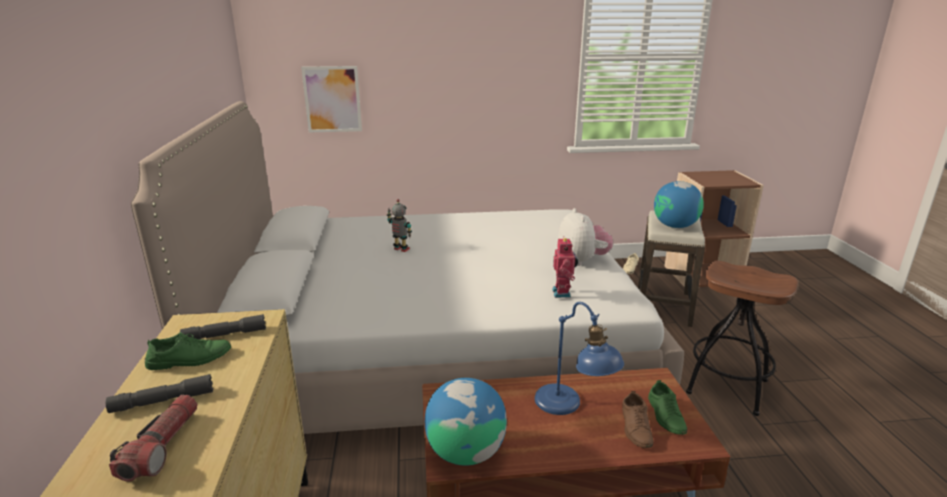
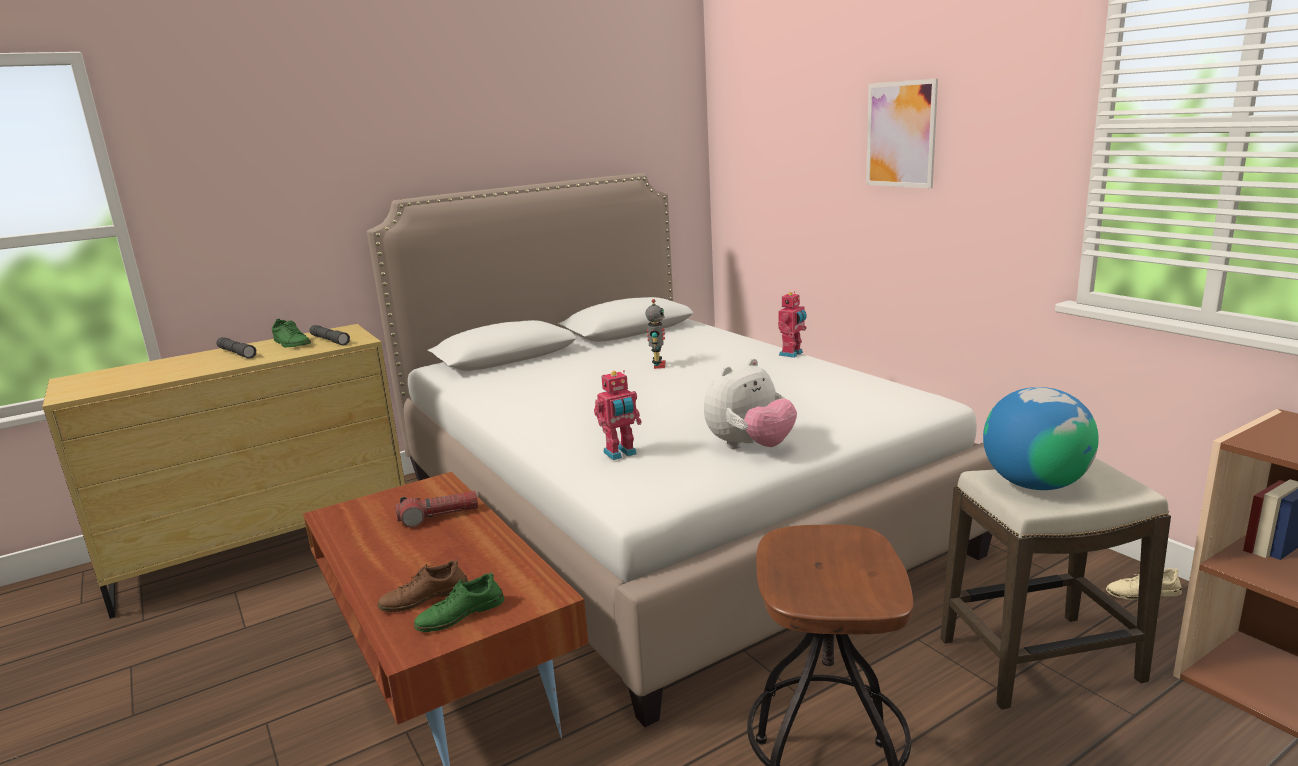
camera: 65 degrees right, 5 degrees down
(162, 447) = (185, 367): flashlight -> flashlight (438, 516)
(332, 99) = (772, 182): picture -> picture (900, 134)
(443, 215) = (792, 354): none -> toy robot
(465, 452) = (348, 517): globe -> none
(574, 409) = (444, 553): blue table lamp -> none

